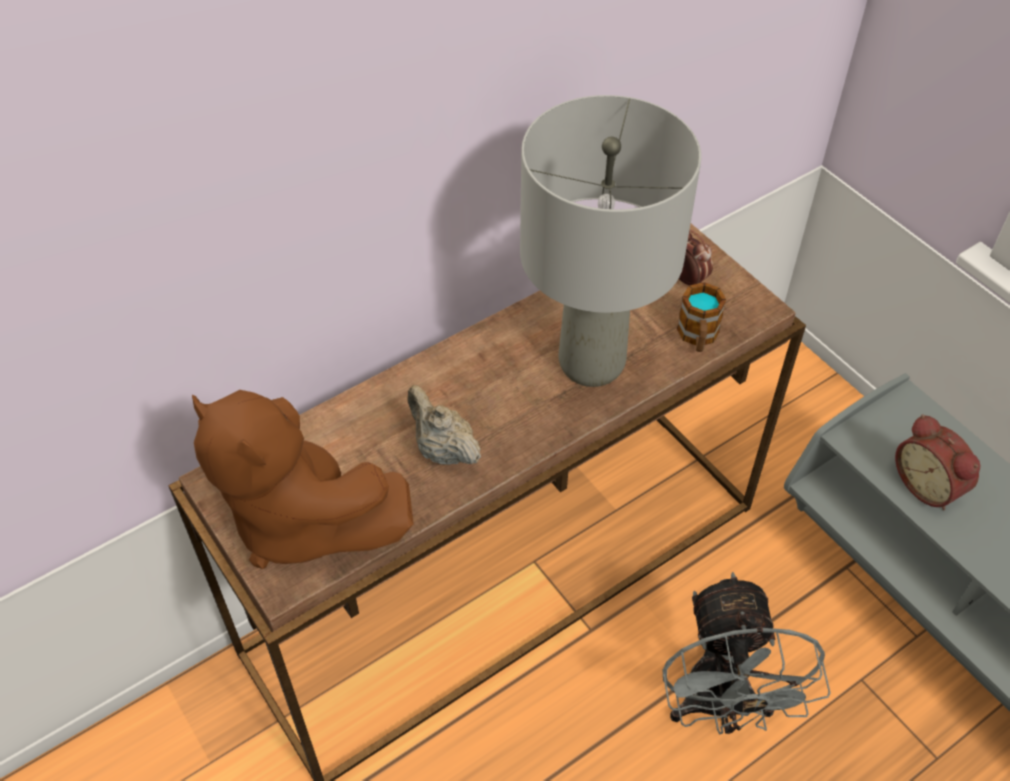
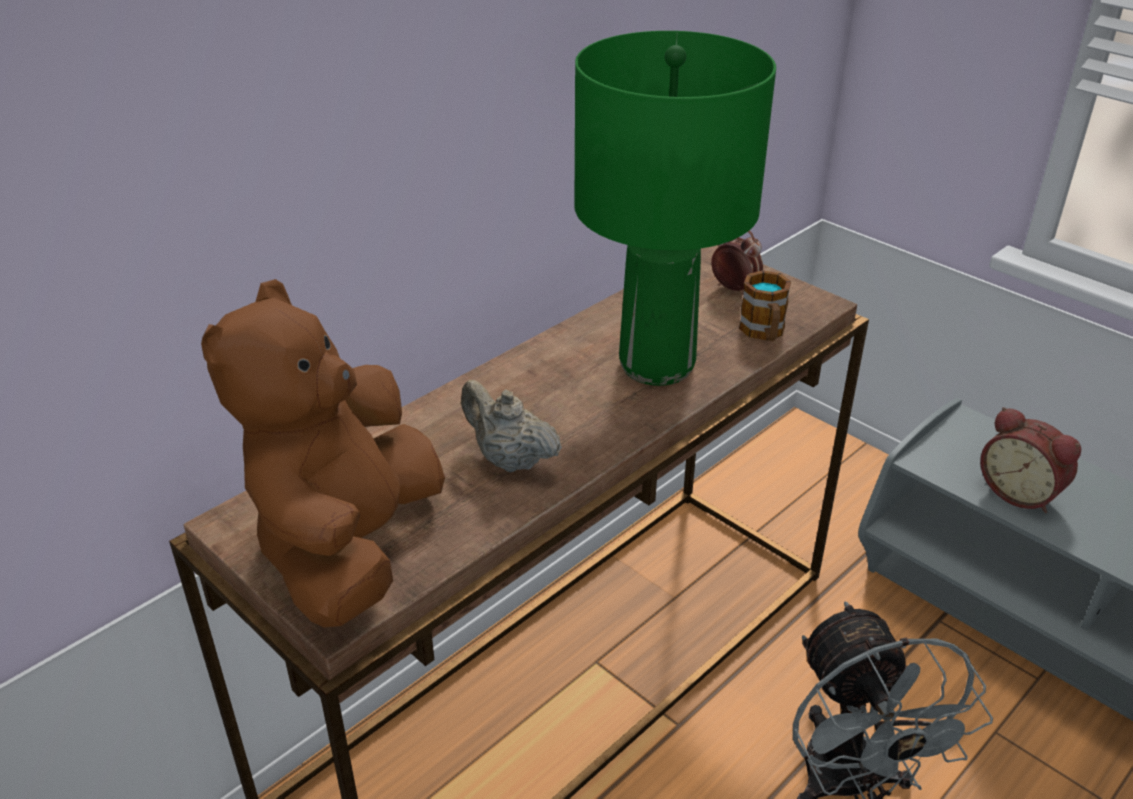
camera: 10 degrees left, 15 degrees down
(301, 519) = (348, 546): brown plush toy -> brown plush toy turned 75 degrees clockwise
(590, 362) = (655, 365): grey table lamp -> green table lamp

